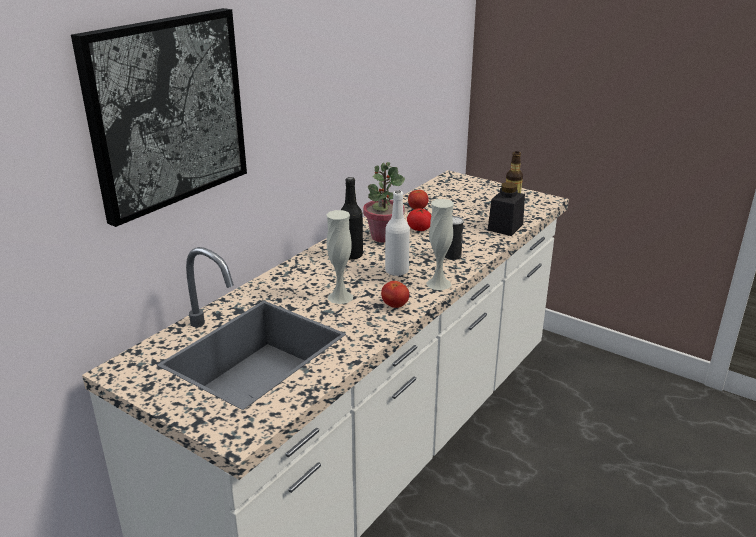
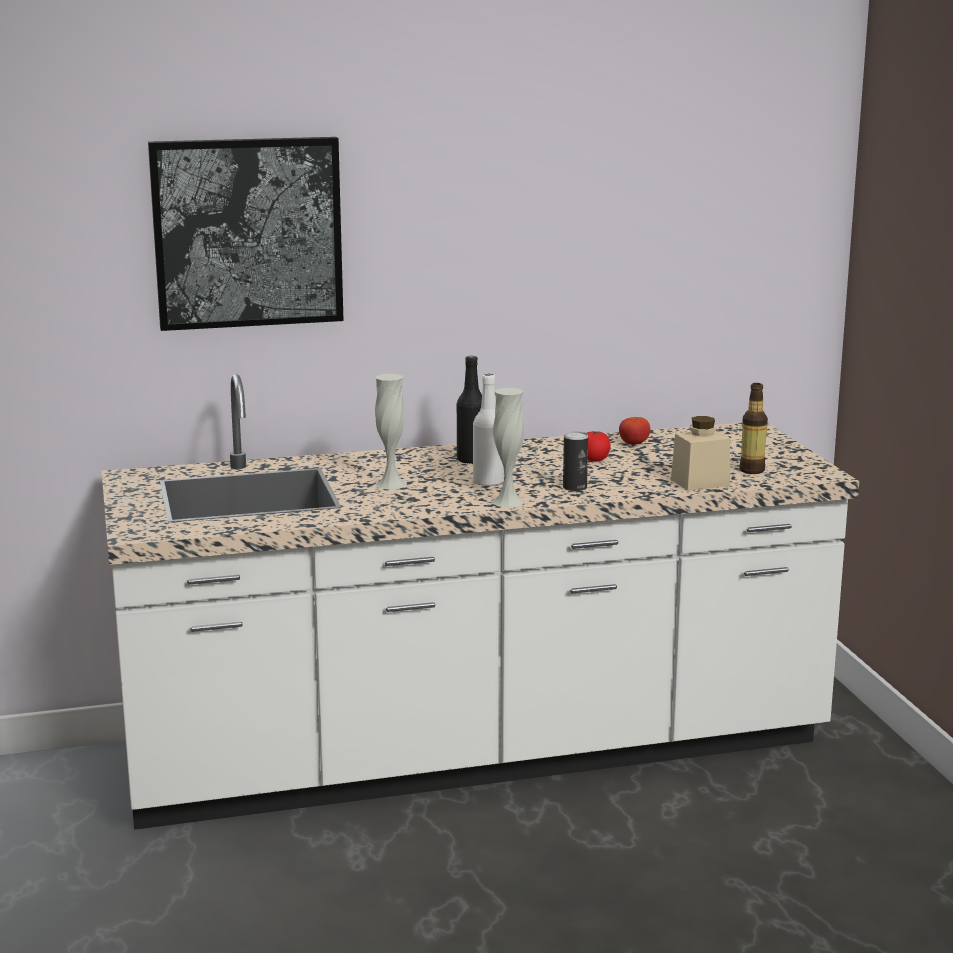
camera: 40 degrees right, 10 degrees down
(383, 237) = (538, 455): potted plant -> none
(395, 305) = (428, 503): tomato -> none
(505, 227) = (700, 482): black jar -> beige jar

